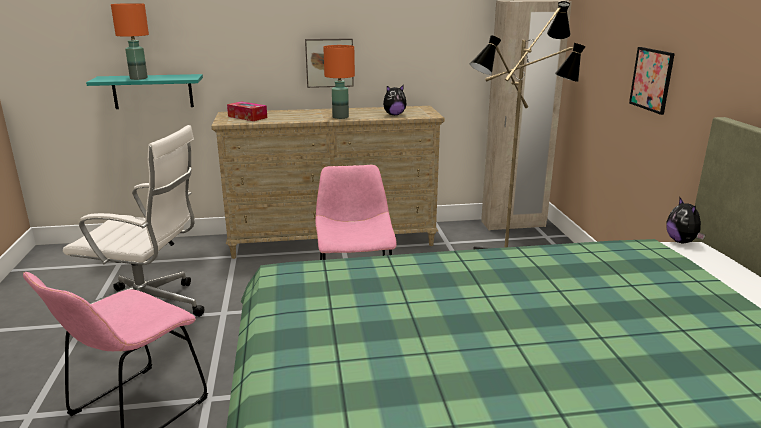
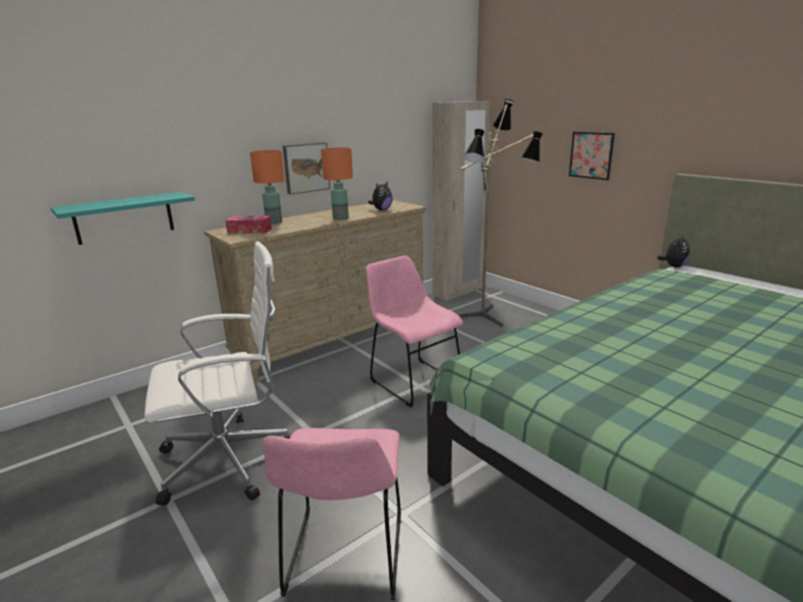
camera: 30 degrees left, 0 degrees up
(139, 78) = (119, 203): orange table lamp -> orange table lamp (274, 222)
(682, 241) = (673, 266): plush toy -> plush toy turned 105 degrees counterclockwise

